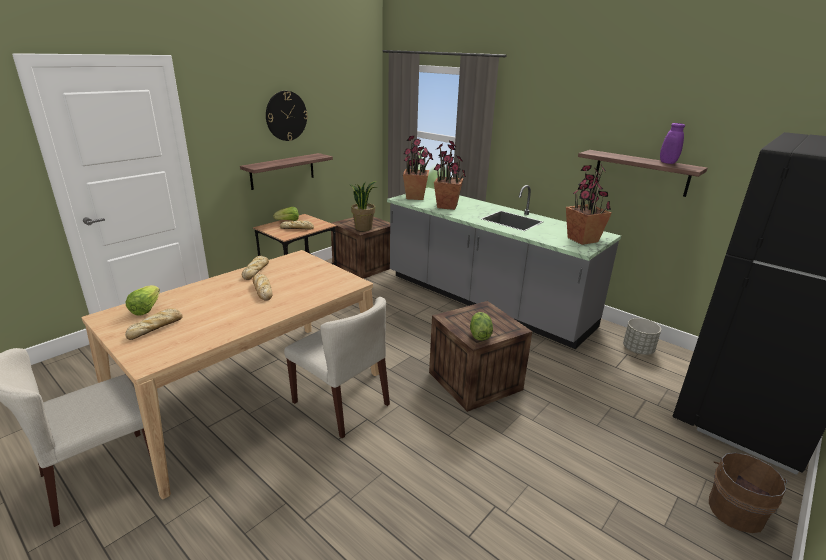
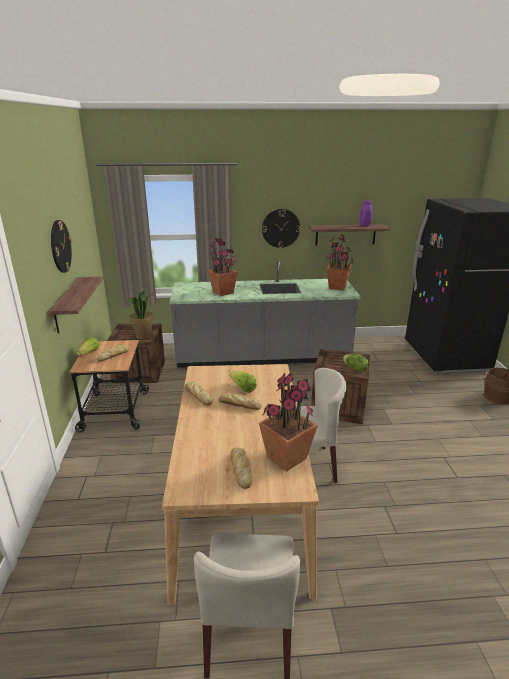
camera: 45 degrees left, 0 degrees up
(146, 309) = (197, 466): lettuce -> lettuce (243, 388)
(415, 197) = (186, 293): potted plant -> potted plant (287, 457)
(552, 147) = (280, 228): none -> wall clock
(638, 350) = (372, 347): grey planter -> none

